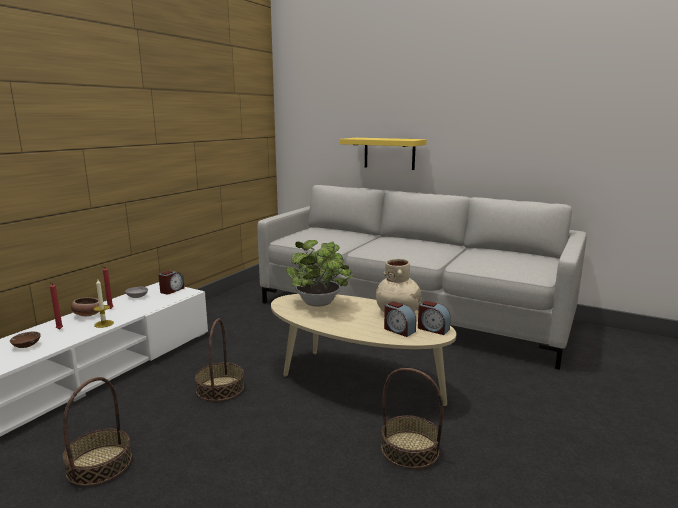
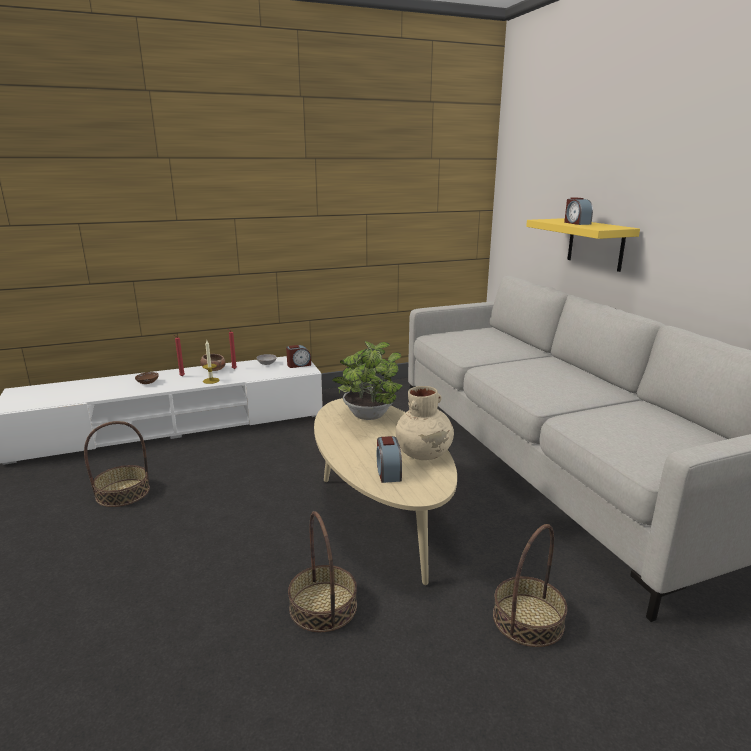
camera: 40 degrees right, 5 degrees up
(220, 388) = (264, 470): basket -> basket (527, 619)
(433, 329) = (425, 485): alarm clock -> alarm clock (576, 223)

